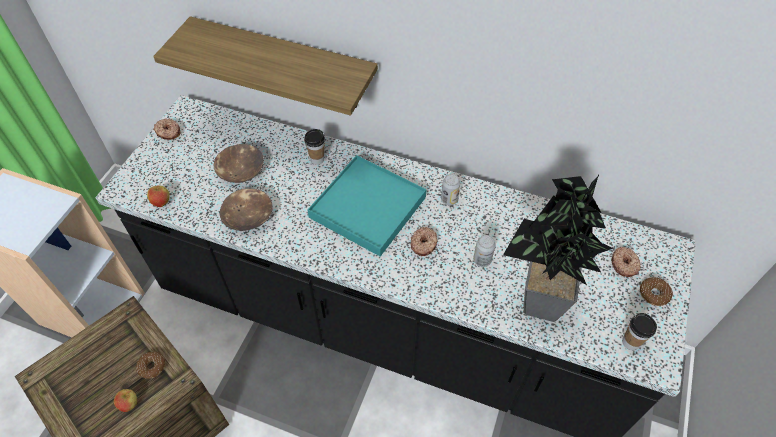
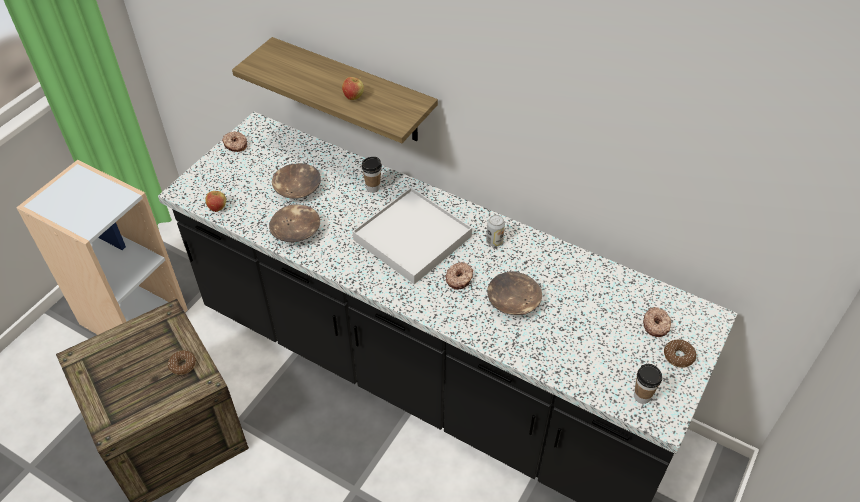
camera: 10 degrees right, 5 degrees down
(129, 404) = (156, 395): apple -> apple (353, 97)
(368, 207) = (412, 238): turquoise tray -> white tray
(482, 260) = (513, 301): can -> brown bowl
(536, 308) = (556, 352): potted plant -> none

